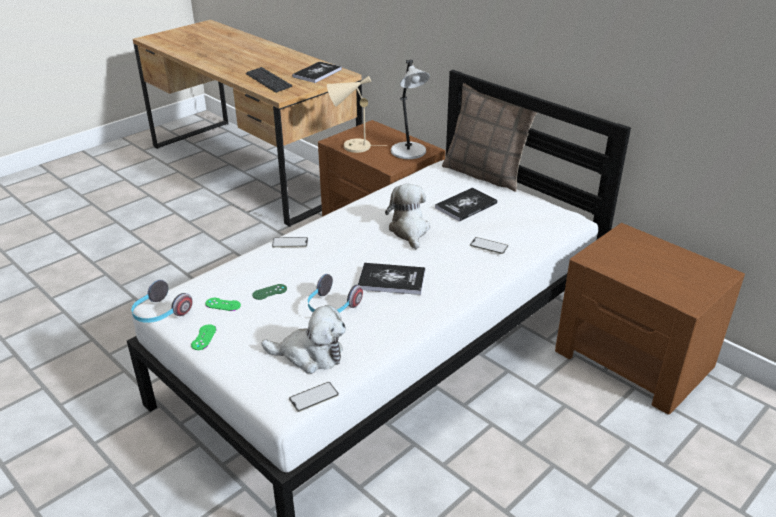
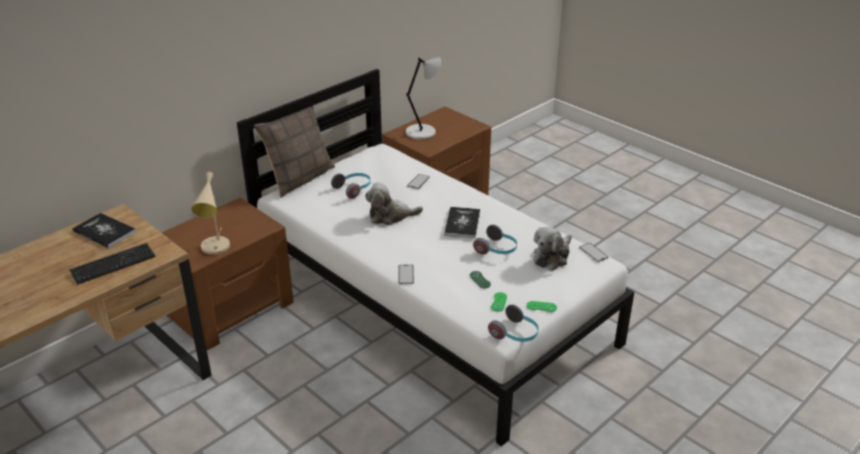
camera: 90 degrees left, 0 degrees up
(310, 355) = (552, 256): plush toy -> plush toy turned 150 degrees counterclockwise
(409, 152) = (240, 216): grey table lamp -> grey table lamp (422, 132)
(466, 205) = (354, 189): book -> headphones

